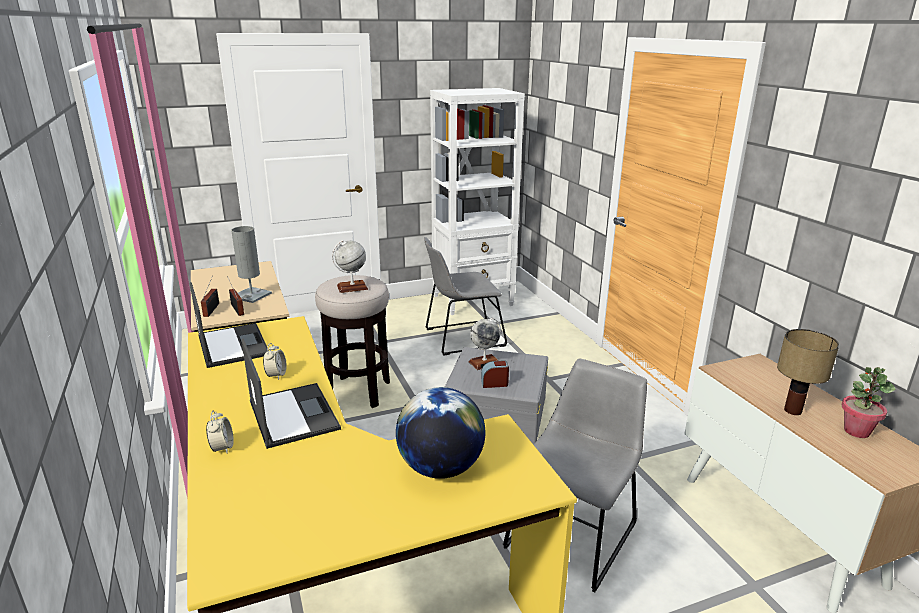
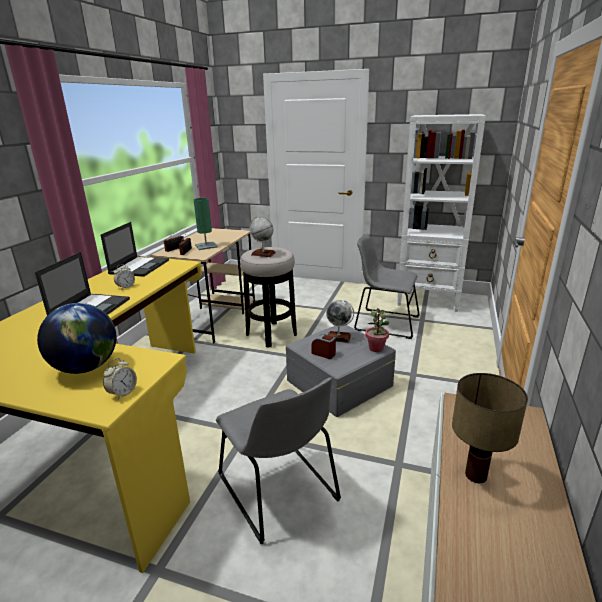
camera: 40 degrees right, 0 degrees up
(222, 448) = (36, 313): alarm clock -> alarm clock (122, 393)
(251, 295) = (206, 246): grey table lamp -> green table lamp
(574, 531) = (280, 491): grey chair -> grey chair turned 75 degrees clockwise
(856, 431) = (524, 537): potted plant -> potted plant (376, 348)

